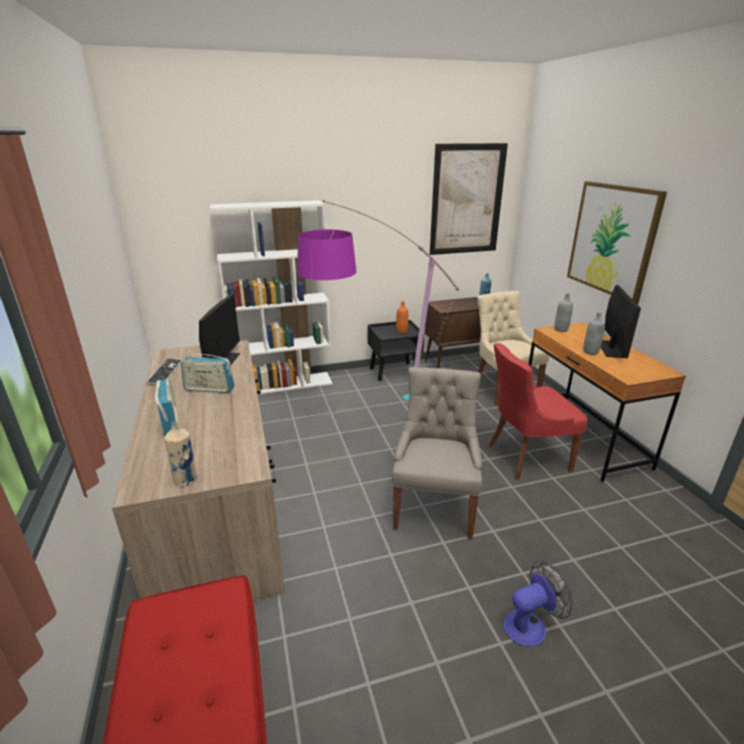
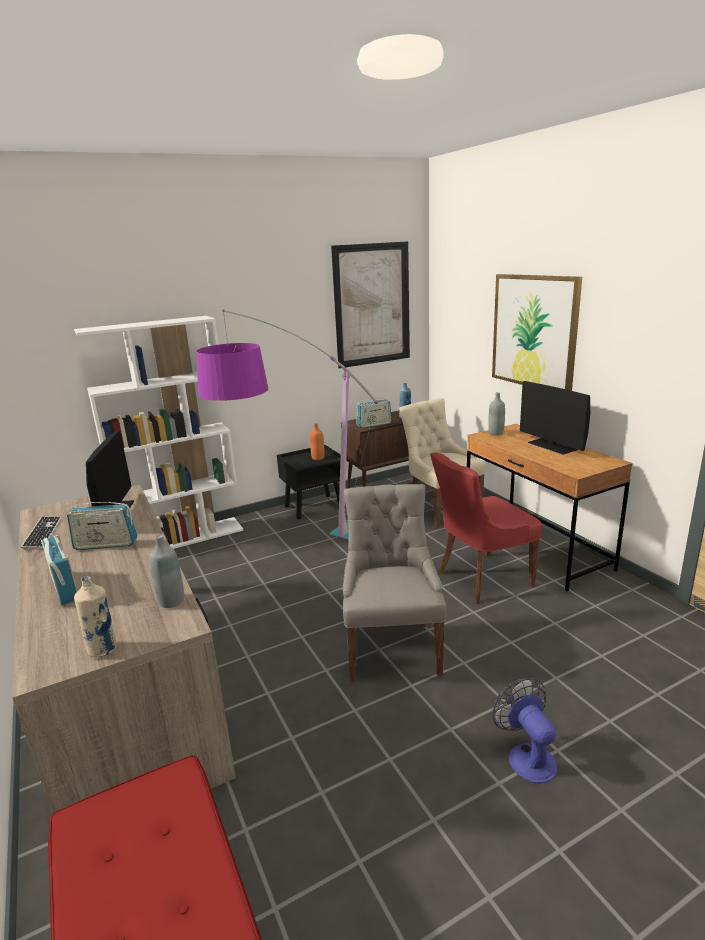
camera: 10 degrees left, 5 degrees down
(454, 308) = (374, 425): none -> radio
(530, 624) = (526, 755): fan -> fan turned 75 degrees counterclockwise
(590, 352) = (532, 451): grey bottle -> grey bottle (171, 601)
(611, 349) = (552, 446): monitor -> monitor turned 150 degrees clockwise

